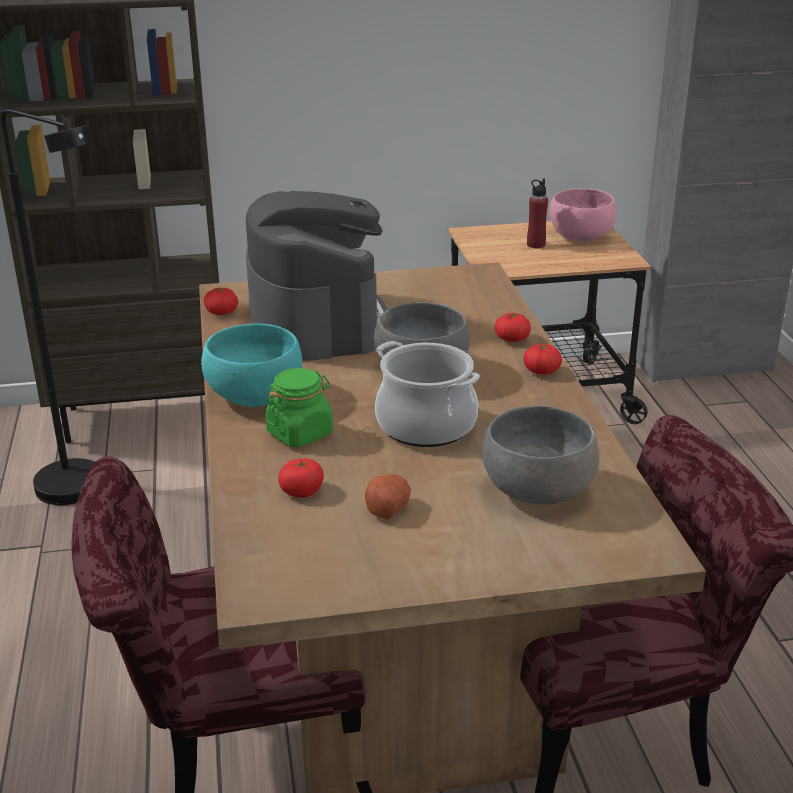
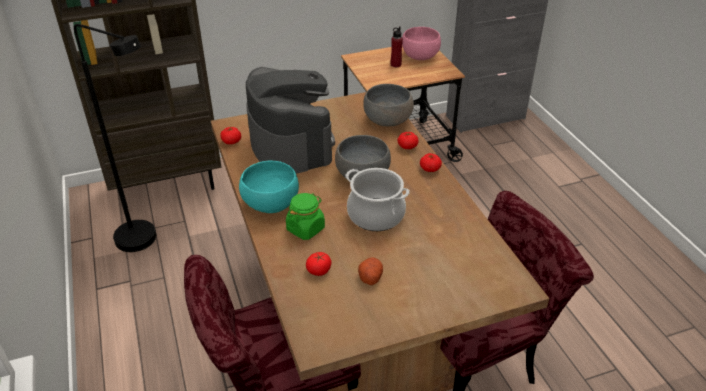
camera: 10 degrees left, 10 degrees up
(538, 490) = (449, 254): grey bowl -> grey bowl (388, 120)

